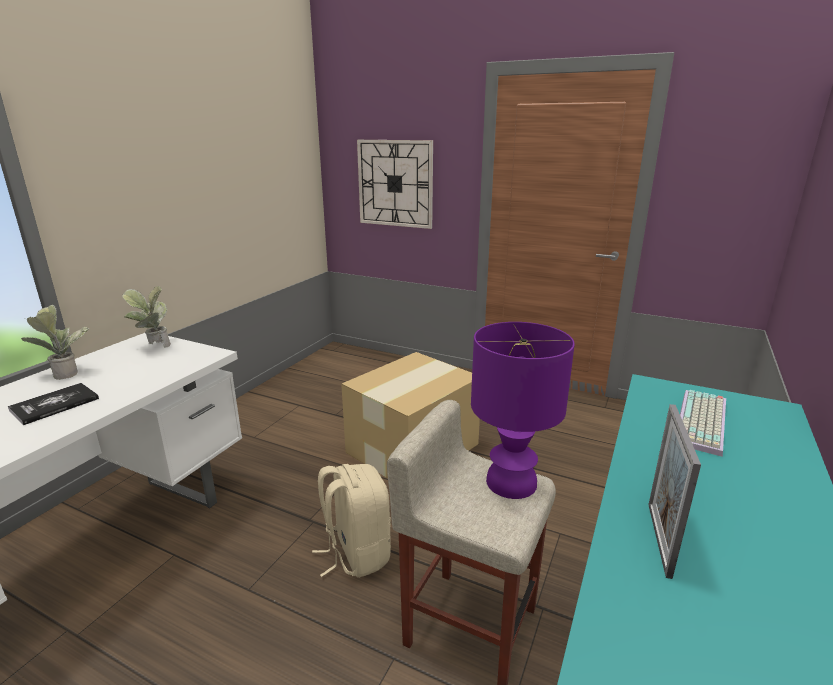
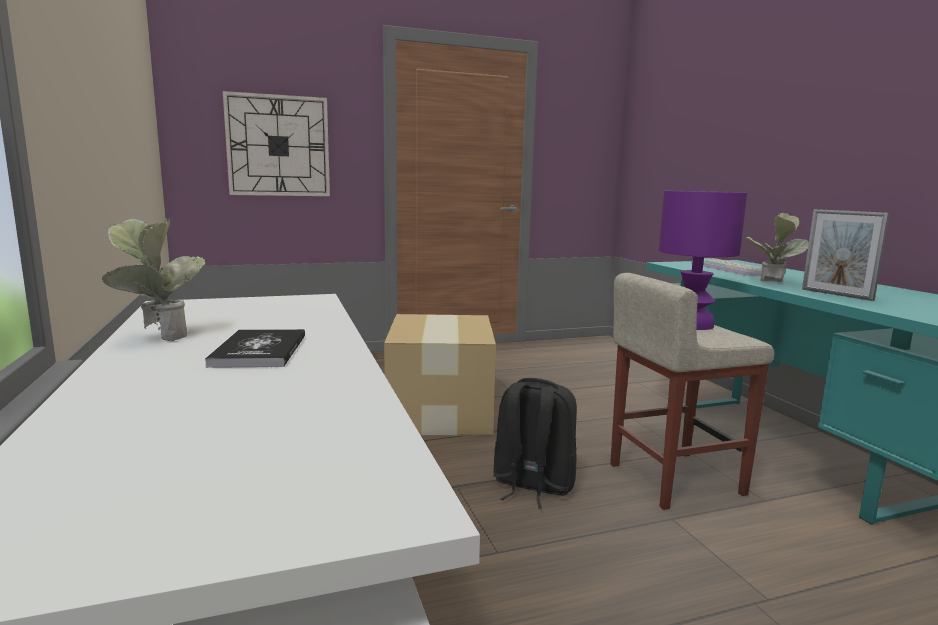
camera: 45 degrees left, 10 degrees down
(154, 347) = (213, 305): potted plant -> potted plant (772, 283)
(356, 553) = (532, 485): beige backpack -> black backpack

